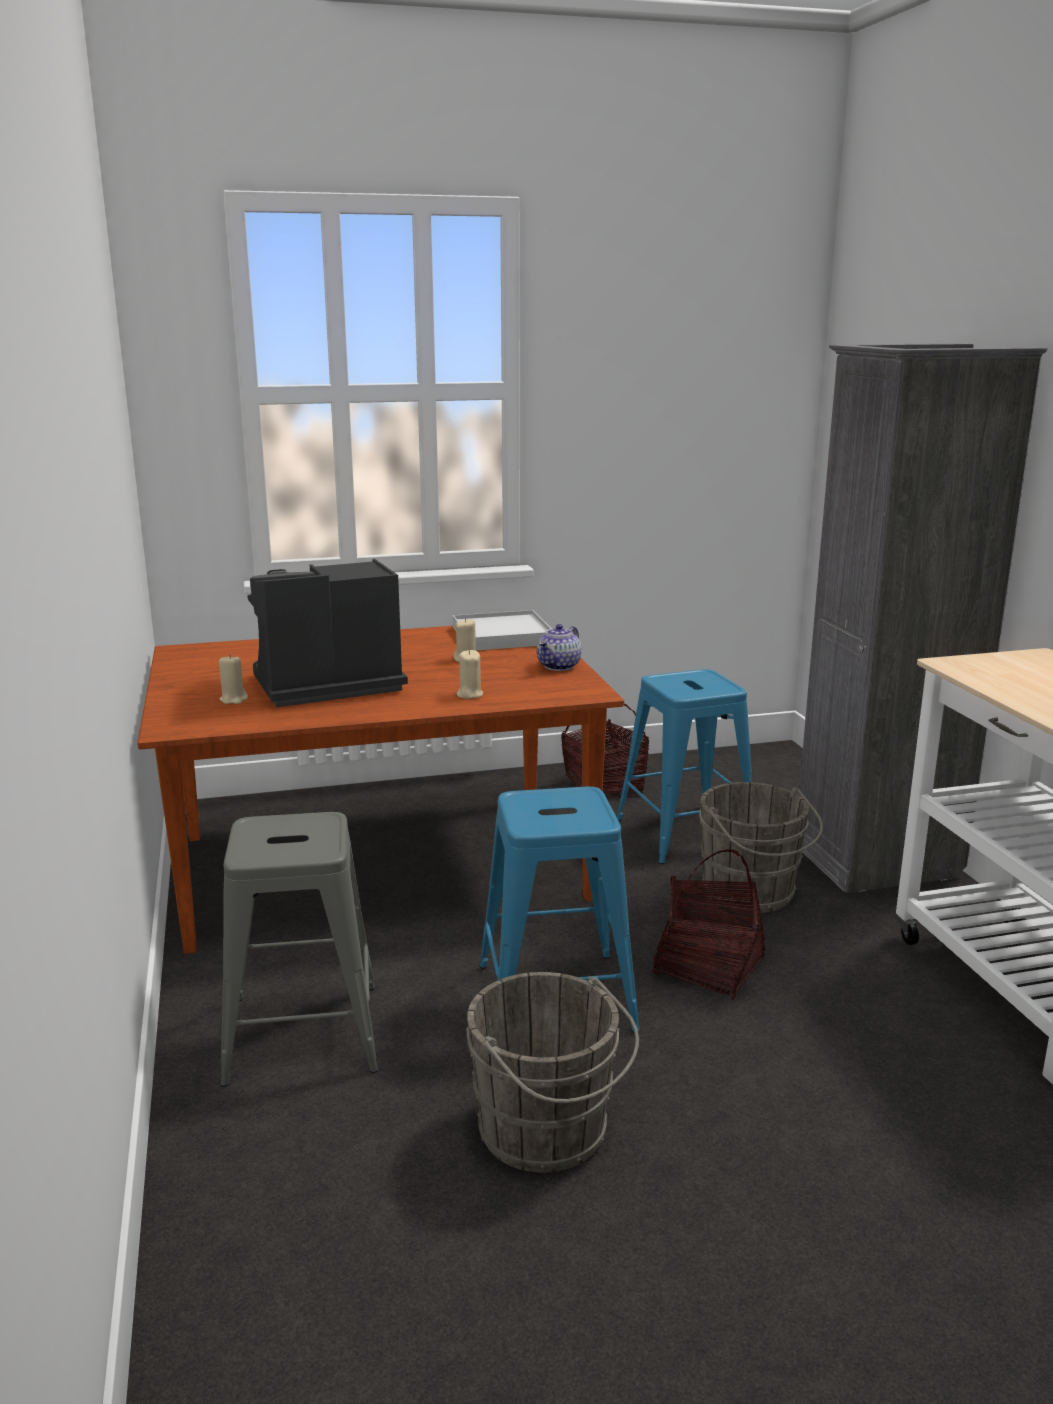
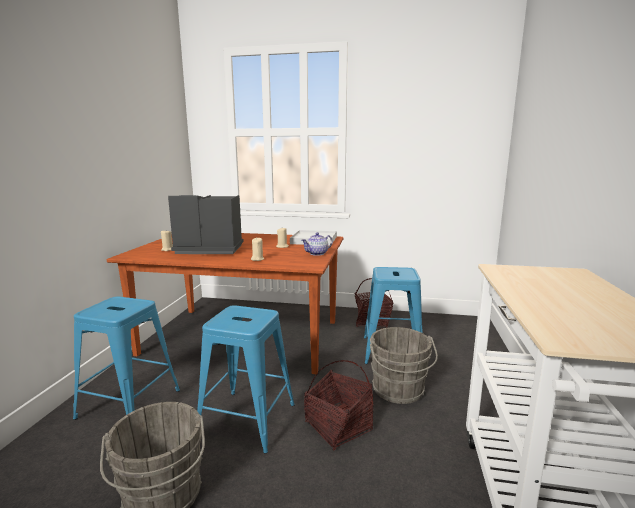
camera: 25 degrees right, 5 degrees down
(303, 1032) = (130, 404): grey stool -> blue stool
(876, 861) = (488, 390): grey cabinet -> none

